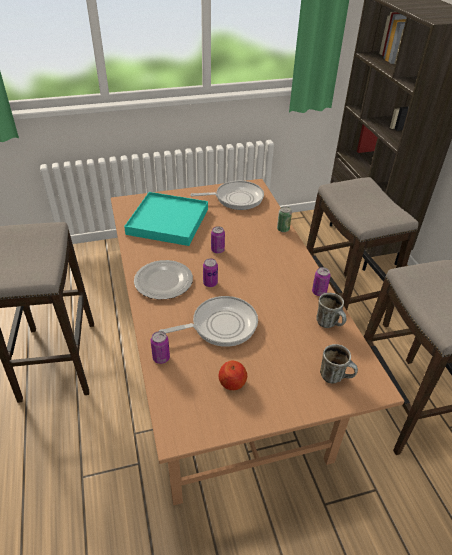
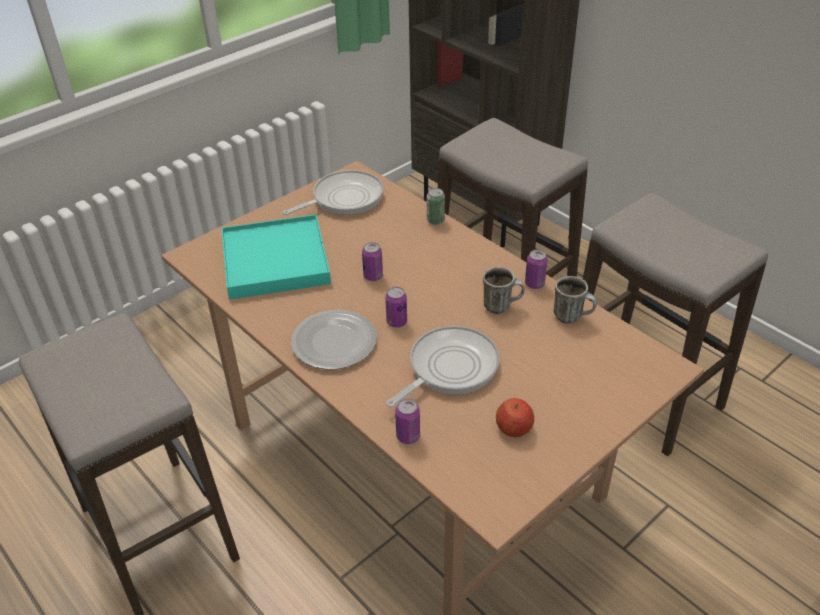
camera: 25 degrees left, 0 degrees up
(335, 376) = (620, 373): mug -> mug (501, 305)

